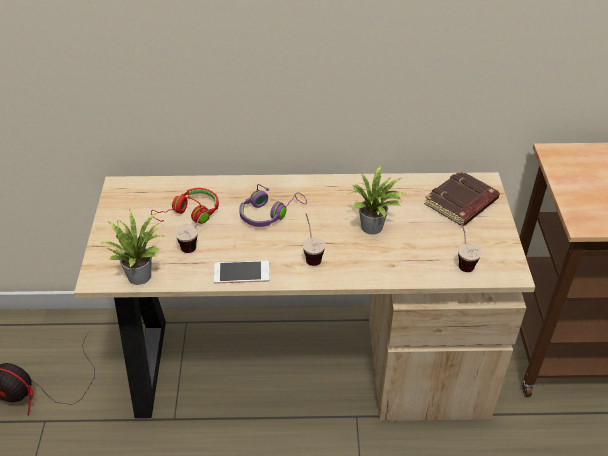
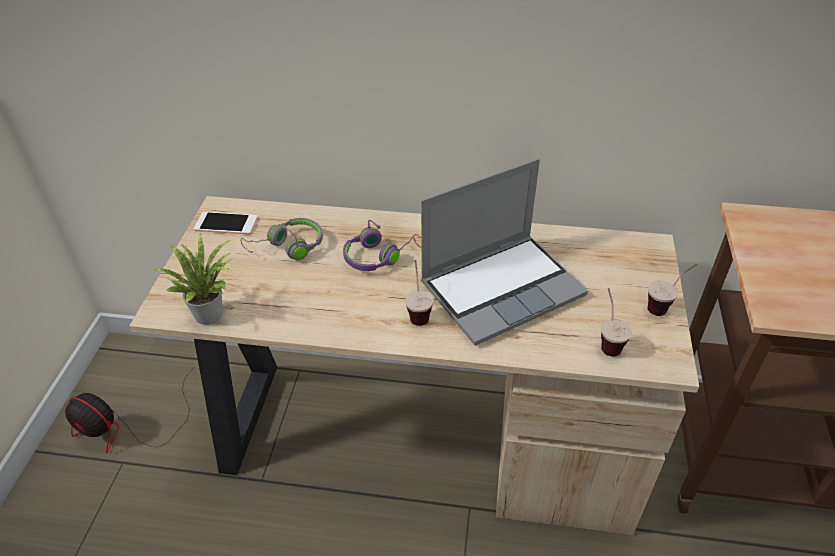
camera: 10 degrees right, 0 degrees up
(190, 214) = (288, 247): red headphones -> grey headphones
(196, 244) = (285, 283): cup -> cup (665, 305)
(241, 273) = (329, 324): phone -> phone (226, 224)
(374, 228) = (502, 288): potted plant -> laptop
(461, 203) = (618, 268): brown book -> none

